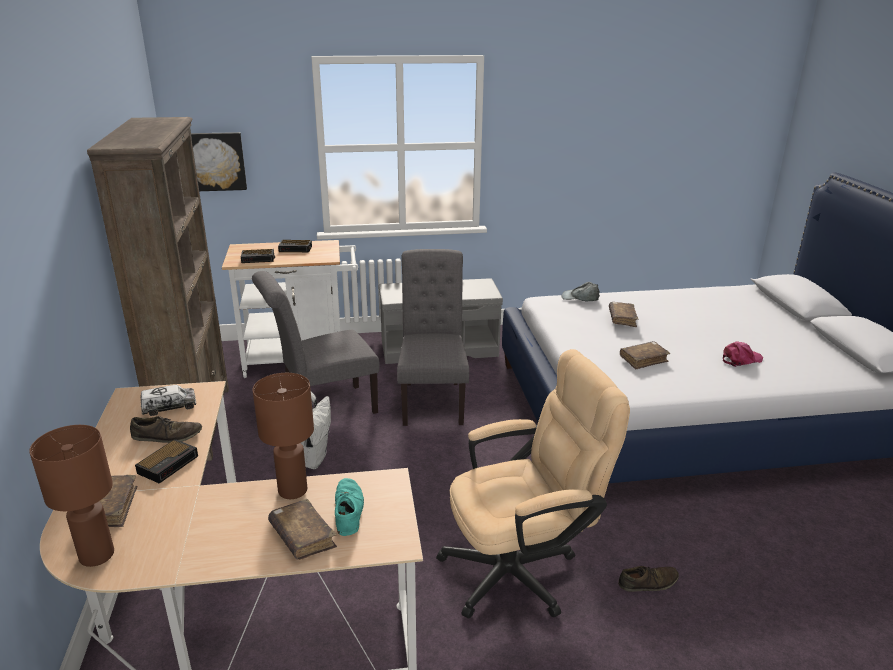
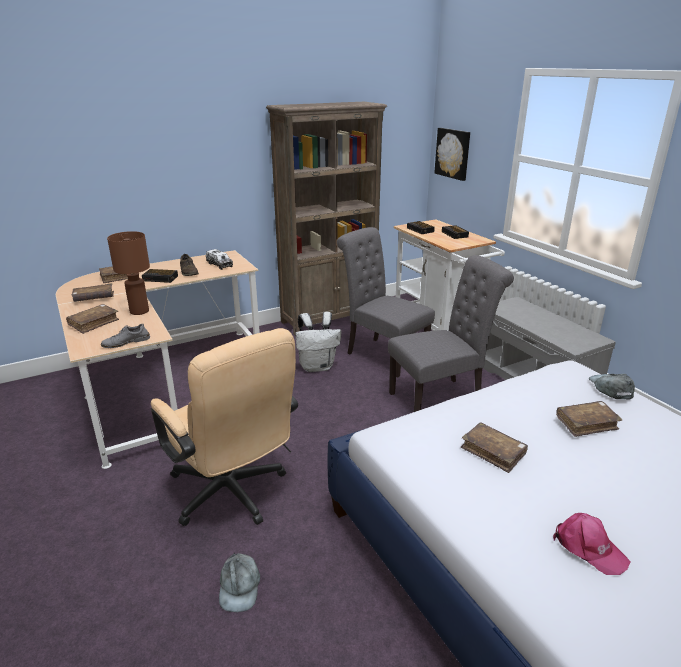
camera: 70 degrees right, 0 degrees up
(96, 555) = (81, 284): brown table lamp -> none
(189, 538) = (94, 298): none -> brown book
(348, 511) = (119, 330): turquoise shoe -> none
(395, 505) = (126, 342): none -> grey shoe
(648, 582) = (239, 586): brown shoe -> grey cap

